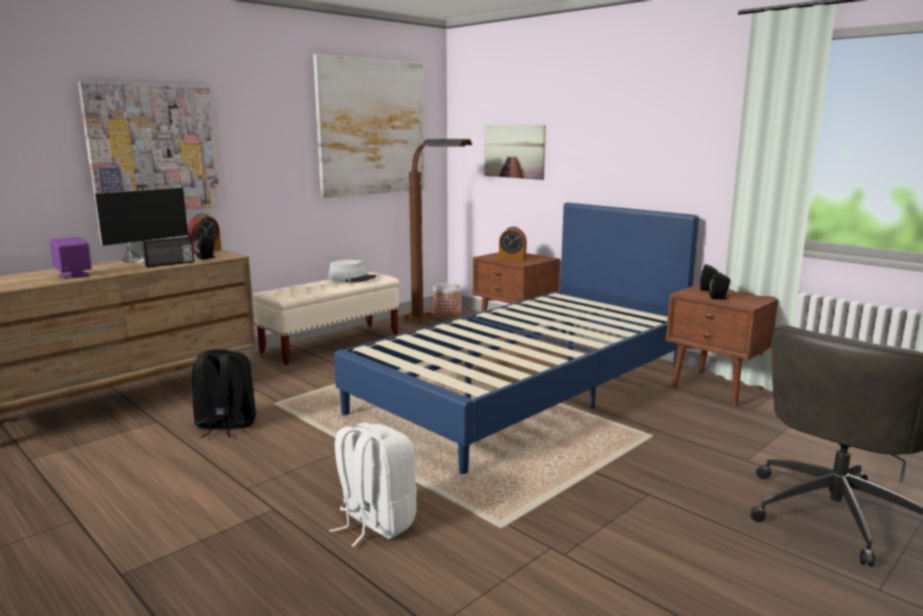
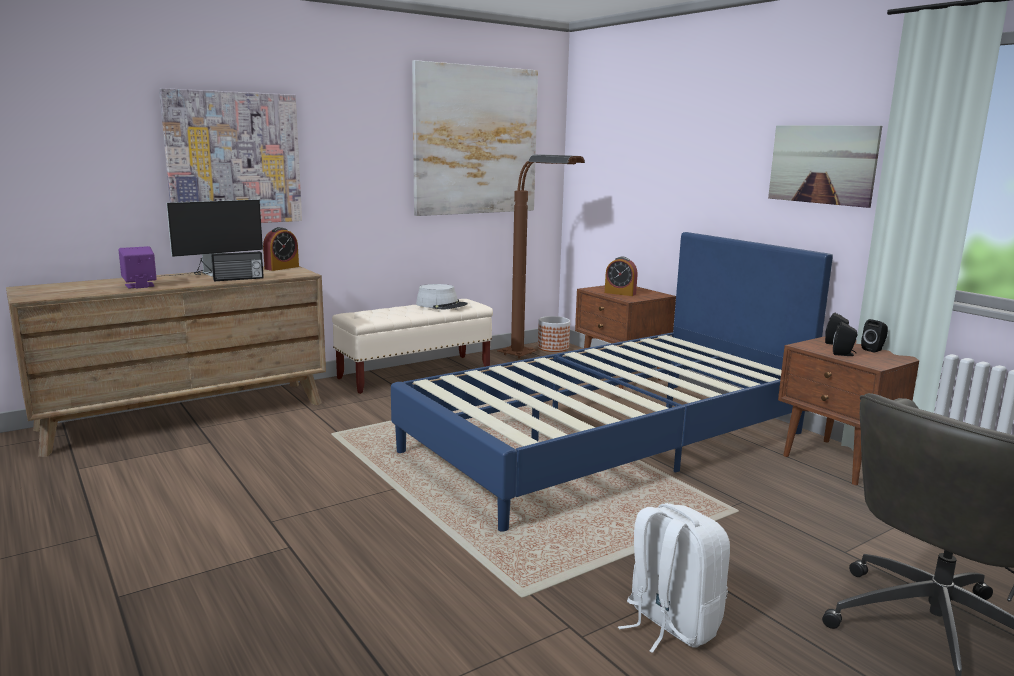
camera: 10 degrees right, 0 degrees up
(207, 257) = (279, 274): black speaker -> black speaker (874, 349)
(225, 425) = (274, 453): black backpack -> none
(375, 523) = (387, 575): white backpack -> white backpack (669, 624)
(514, 151) = (633, 171): picture -> picture (822, 164)

